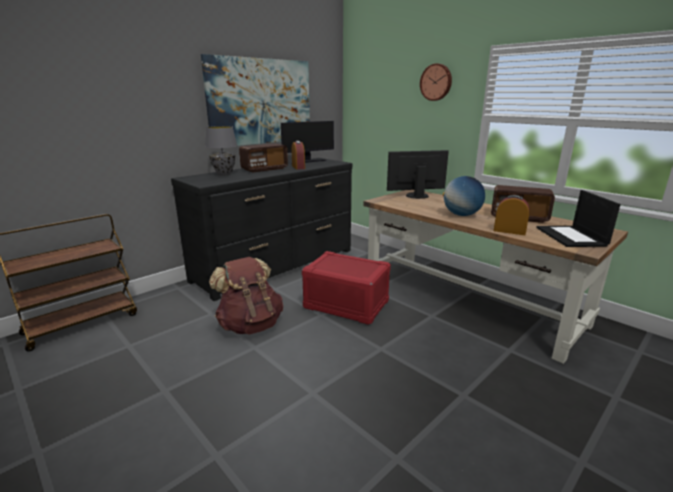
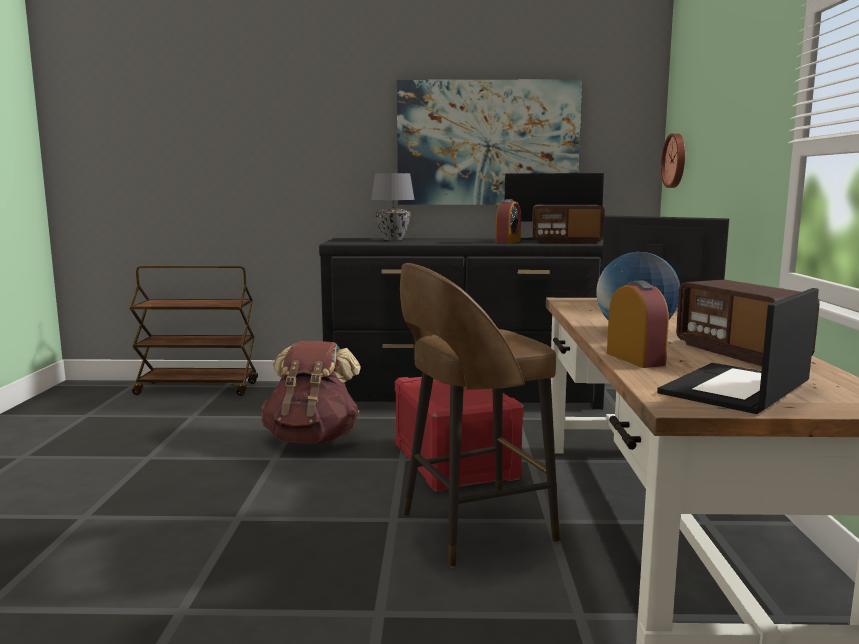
camera: 45 degrees right, 10 degrees down
(264, 169) = (458, 240): radio -> radio (566, 242)
(416, 334) = (472, 528): none -> brown stool
(436, 82) = (748, 88): wall clock -> wall clock (676, 160)

